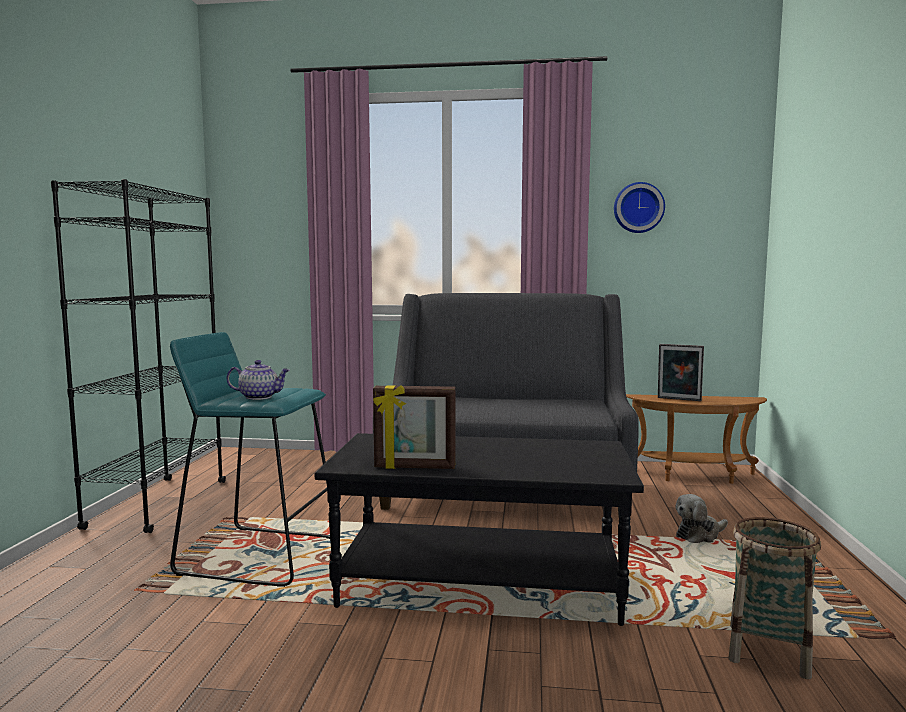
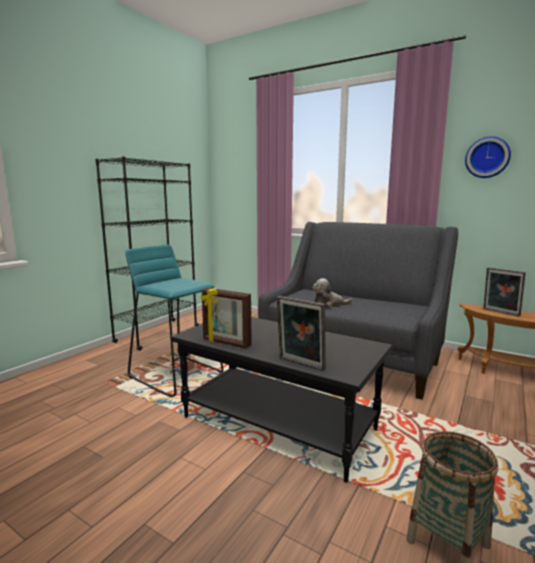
camera: 25 degrees right, 5 degrees up
(259, 397) = (169, 285): teapot -> none
(548, 475) = (300, 364): none -> picture frame
(699, 535) = (472, 424): plush toy -> plush toy (329, 304)

